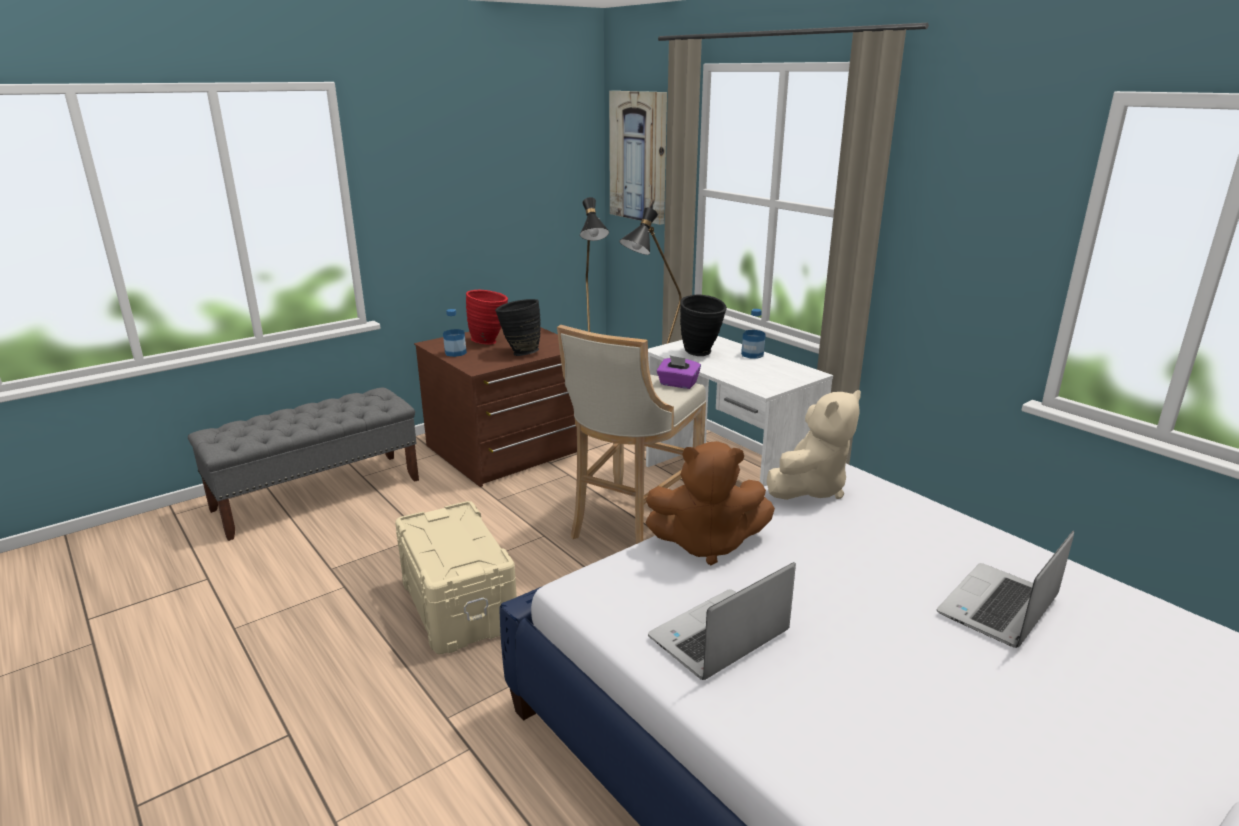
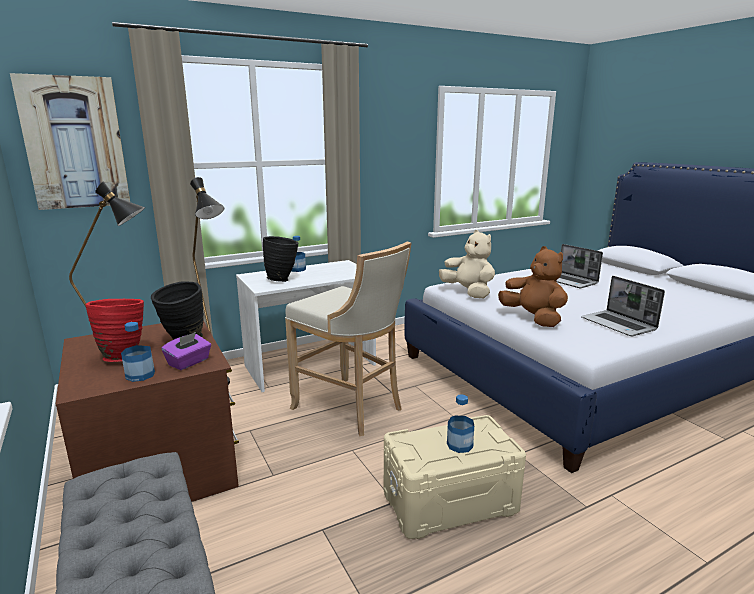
camera: 80 degrees left, 5 degrees down
(451, 545) = (459, 445): none -> bottle
(678, 384) = (339, 290): purple tissue box -> purple tissue box (189, 362)
(706, 544) = (533, 318): brown plush toy -> brown plush toy turned 45 degrees counterclockwise

